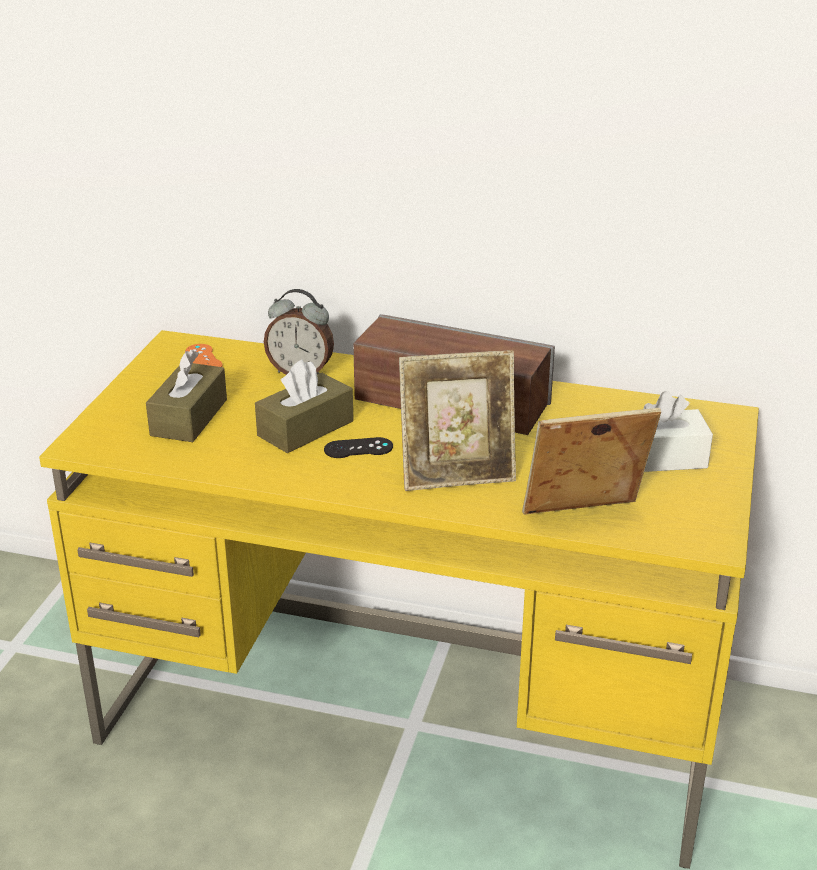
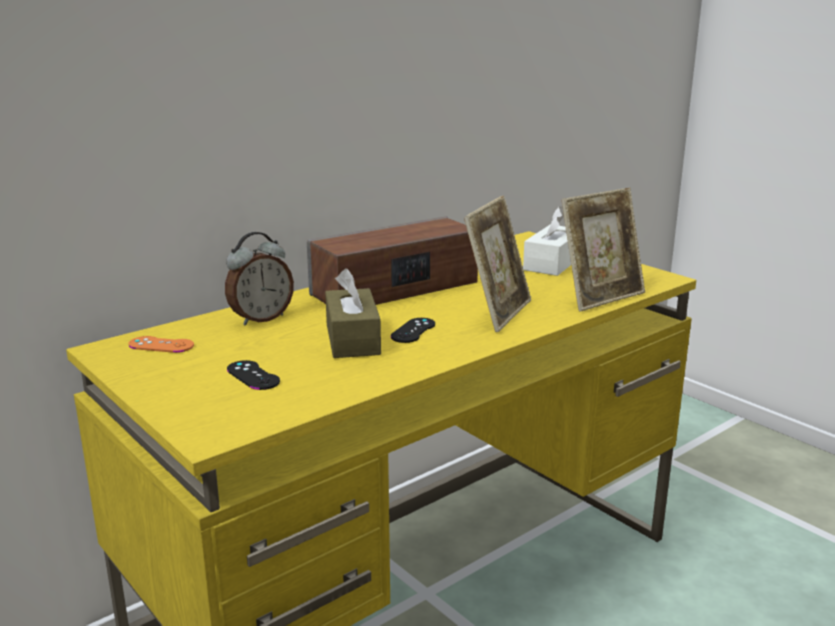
camera: 55 degrees left, 10 degrees down
(189, 417) = (253, 375): brown tissue box -> black game controller
(584, 519) = (600, 297): picture frame -> picture frame turned 150 degrees counterclockwise

